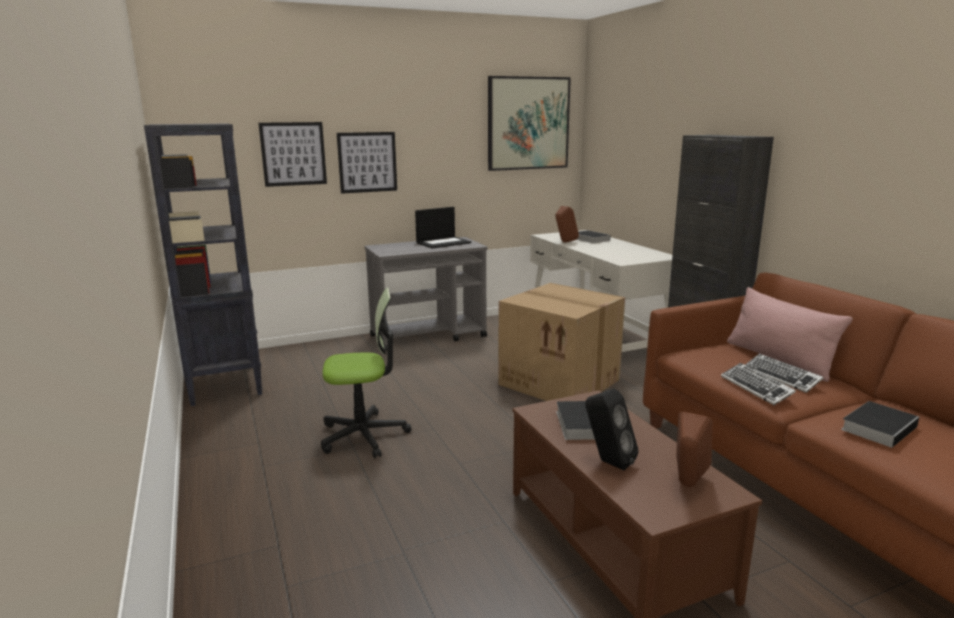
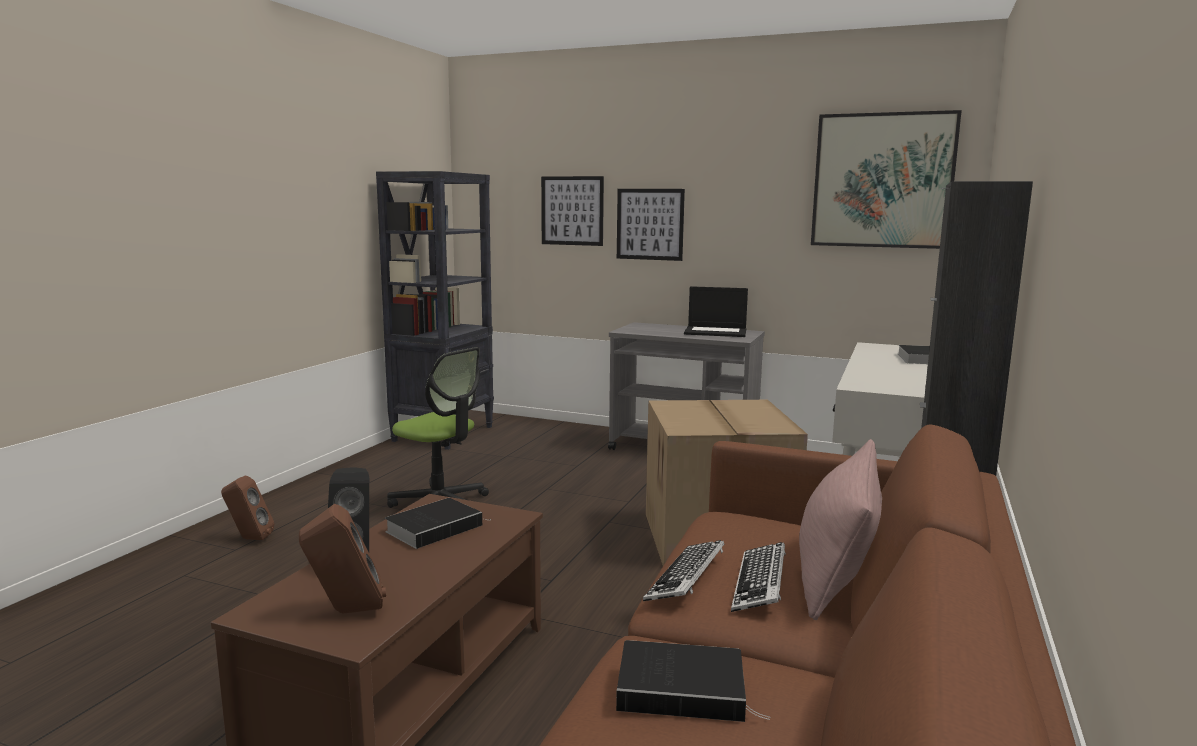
camera: 45 degrees right, 5 degrees down
(565, 242) = (868, 355): brown speaker -> brown speaker (249, 539)

